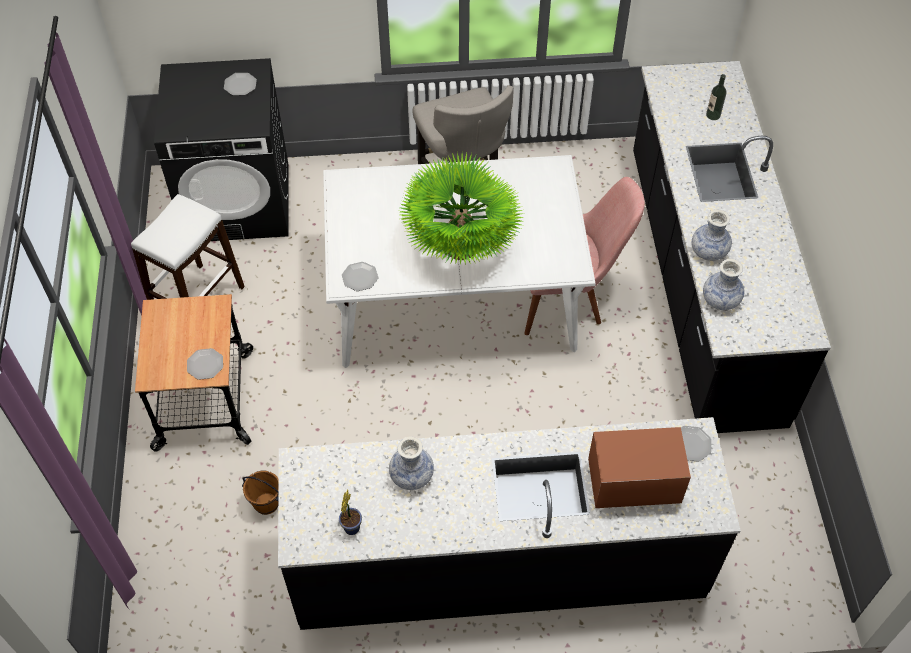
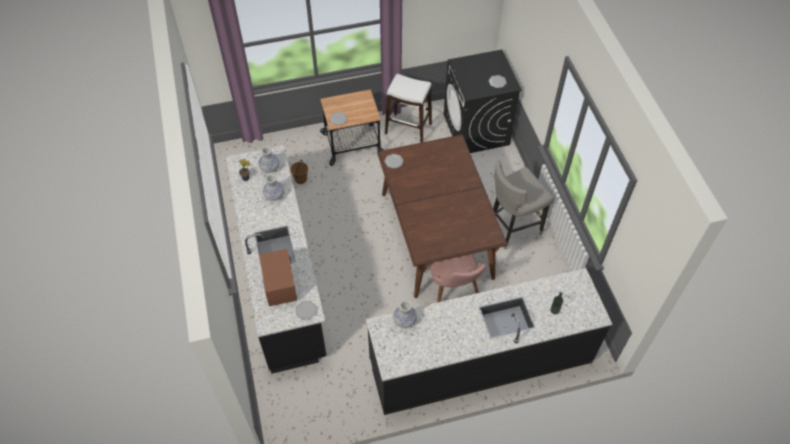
camera: 80 degrees right, 0 degrees up
(455, 299) = (437, 235): white dining table -> brown dining table
(461, 247) = (423, 200): potted plant -> none
(708, 251) = (440, 313): vase -> vase (270, 168)

